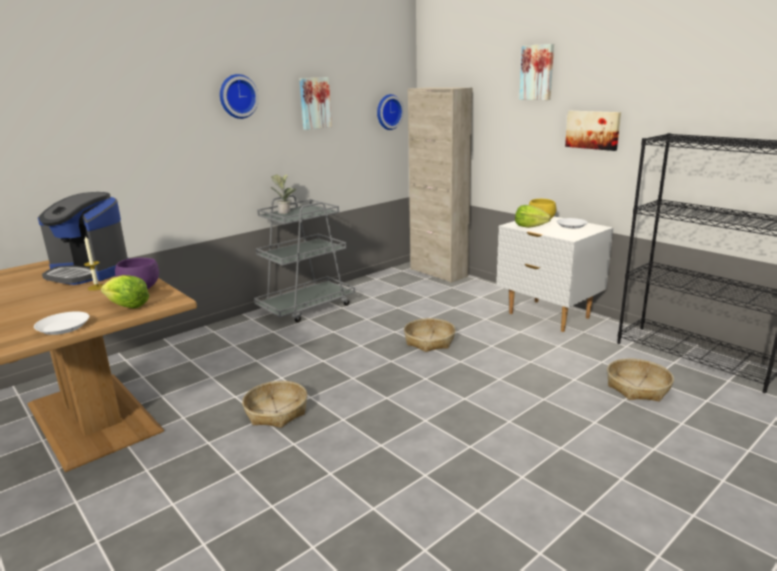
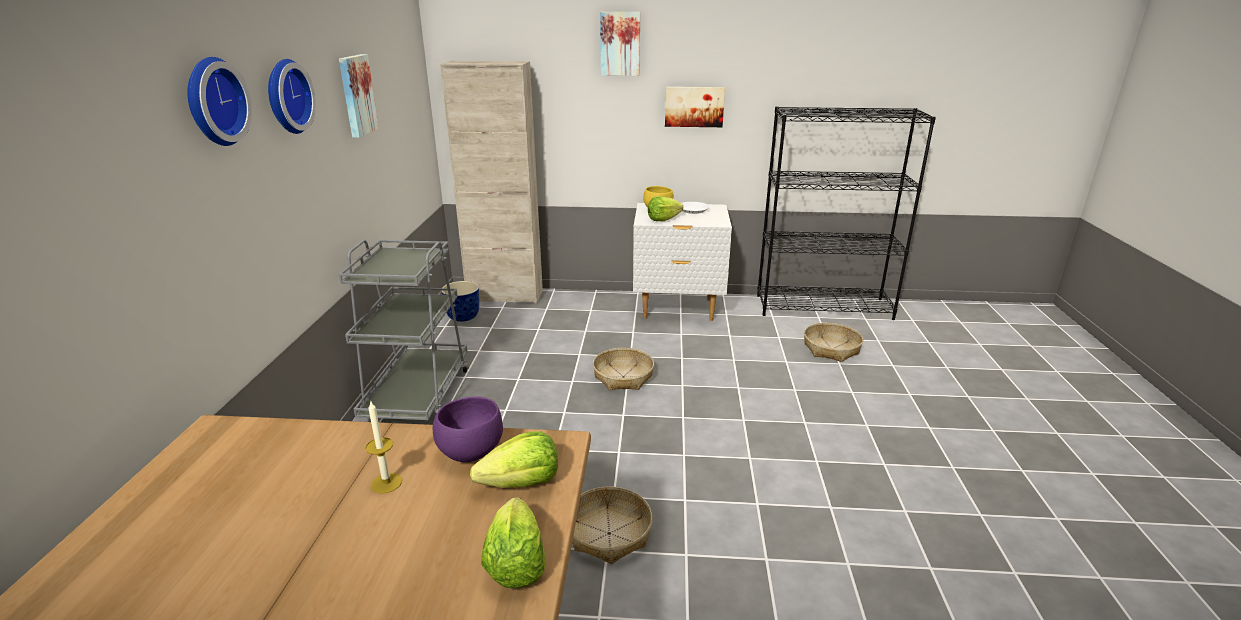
camera: 45 degrees left, 5 degrees up
(63, 327) = (515, 563): white plate -> lettuce
(89, 272) = (294, 468): coffee machine -> none
(285, 211) = (372, 267): potted plant -> none
(388, 112) = (412, 97): wall clock -> wall clock (212, 102)
(394, 277) = (463, 317): none -> planter

